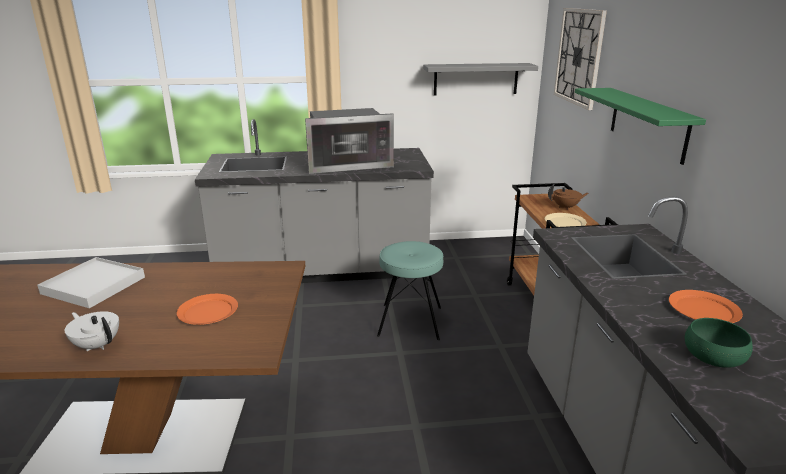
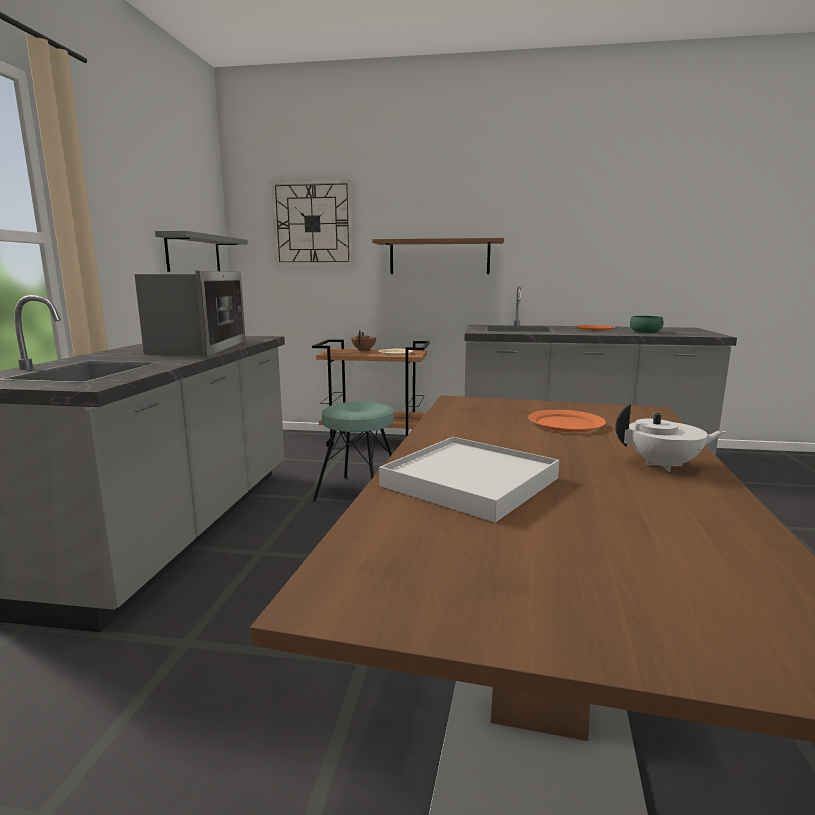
camera: 75 degrees left, 10 degrees down
(97, 345) = (664, 465): white teapot -> white teapot turned 135 degrees counterclockwise
(648, 123) = (439, 257): green shelf -> brown shelf

